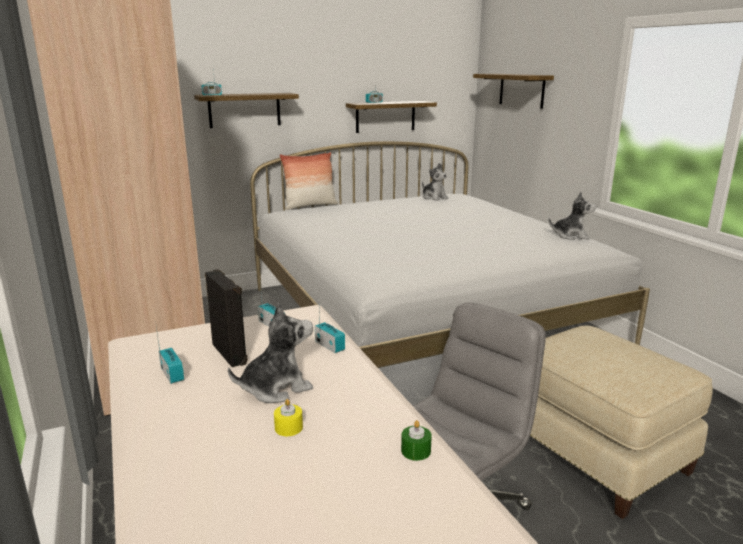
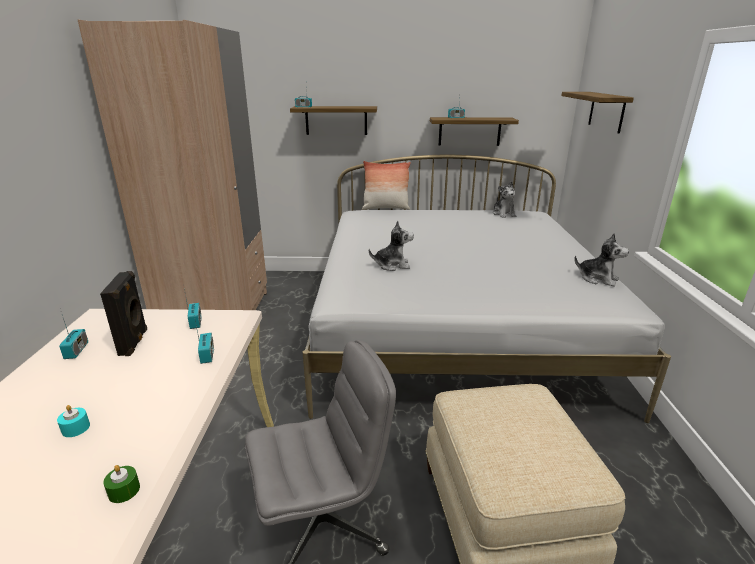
camera: 25 degrees right, 5 degrees up
(276, 388) = (118, 386): plush toy -> plush toy (392, 265)
(288, 427) = (76, 428): yellow candle -> turquoise candle

